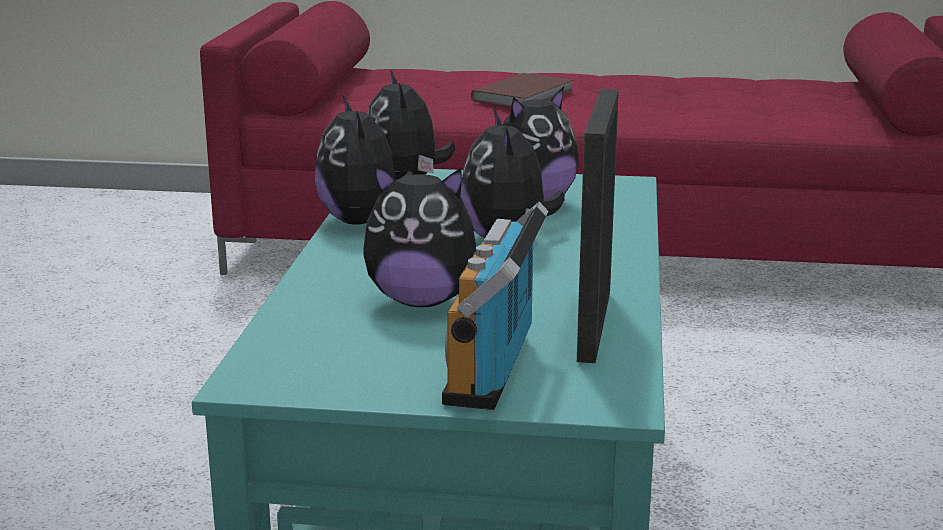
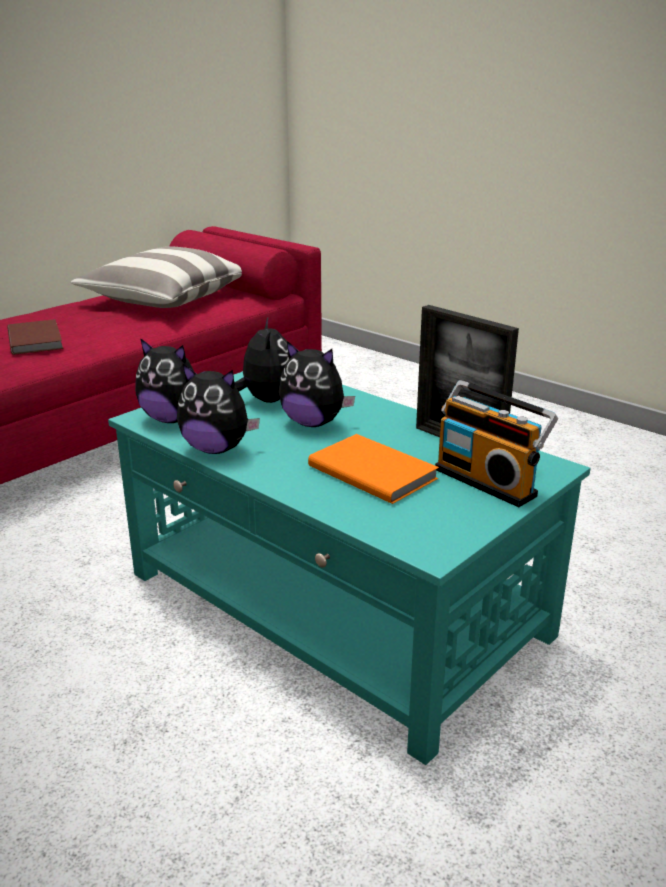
camera: 55 degrees left, 5 degrees up
(422, 301) = (373, 471): plush toy -> orange book
(761, 97) = (165, 299): none -> pillow

